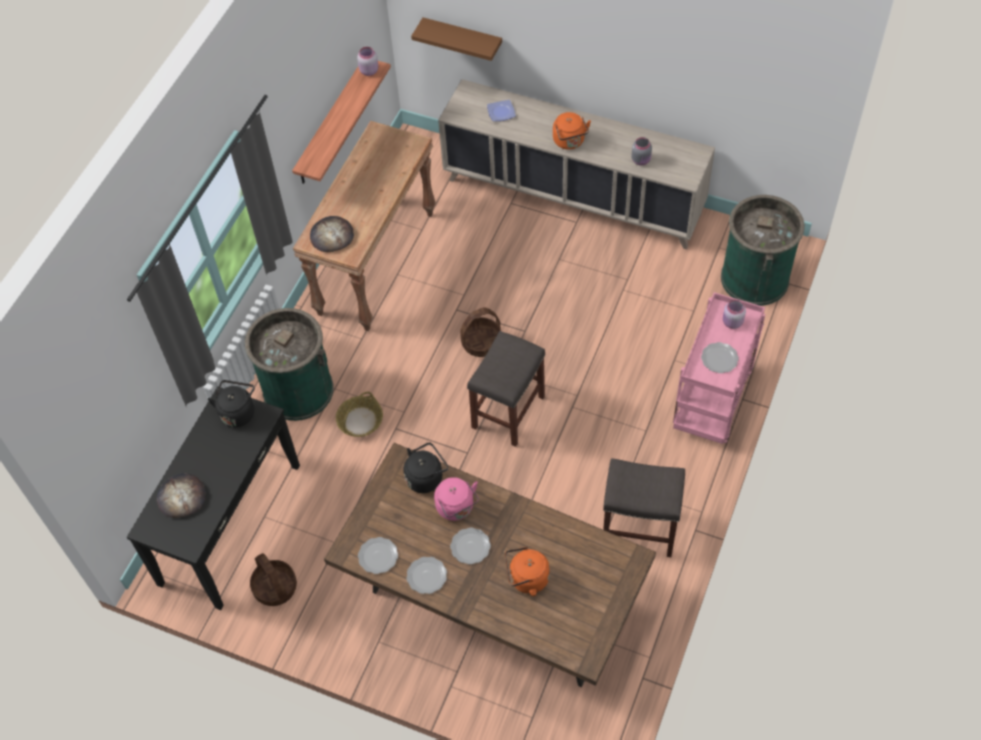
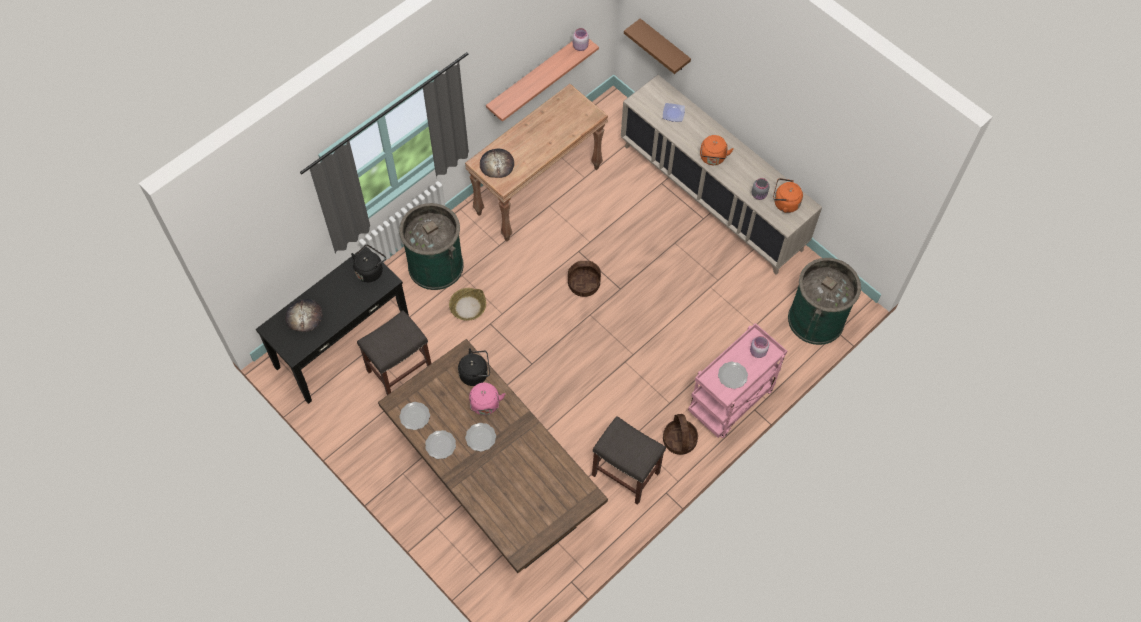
camera: 20 degrees right, 5 degrees up
(275, 587) = (351, 403): basket -> basket (679, 440)
(508, 411) = (577, 345): grey stool -> grey stool (400, 369)
(526, 579) = (507, 478): orange kettle -> orange kettle (784, 203)

